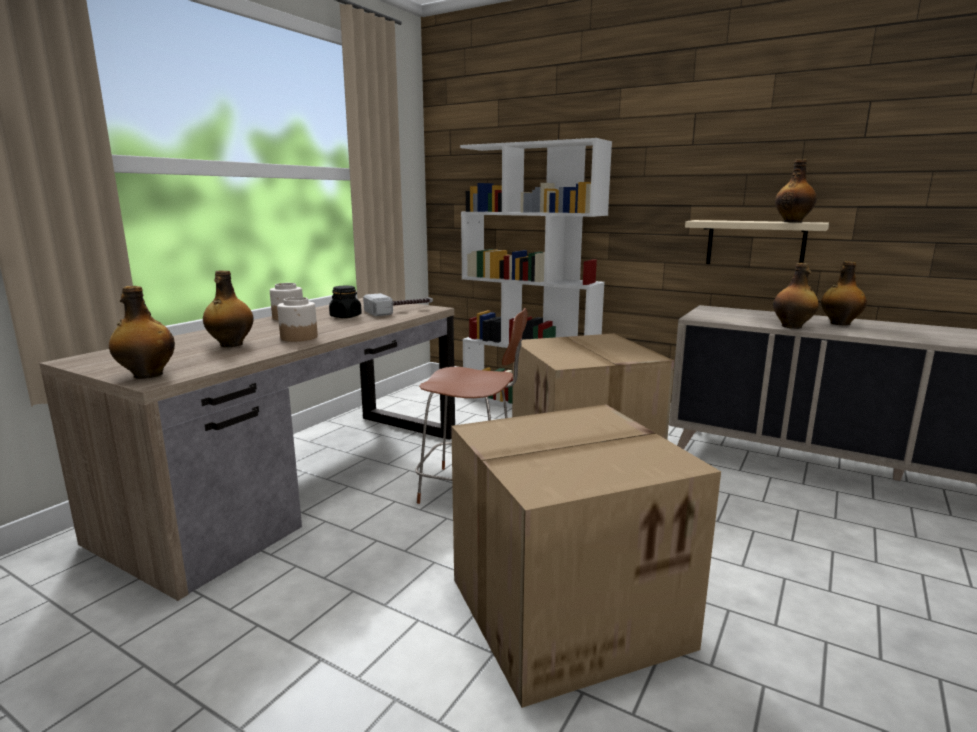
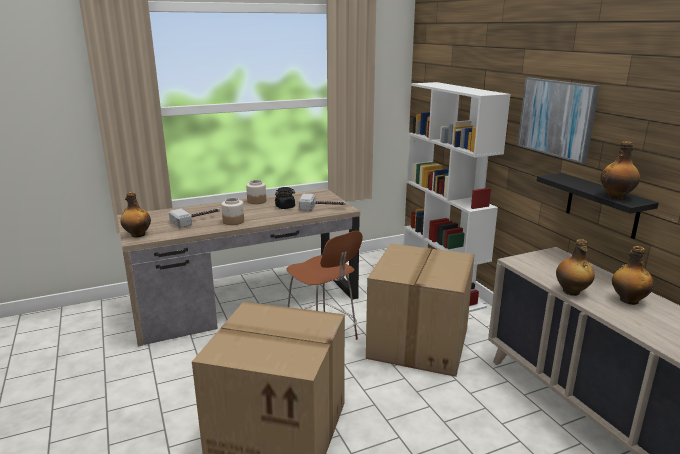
camera: 35 degrees right, 5 degrees up
(231, 345) = (197, 220): bottle -> hammer
(680, 159) = (556, 118): none -> picture
(755, 243) = (602, 205): beige shelf -> black shelf

